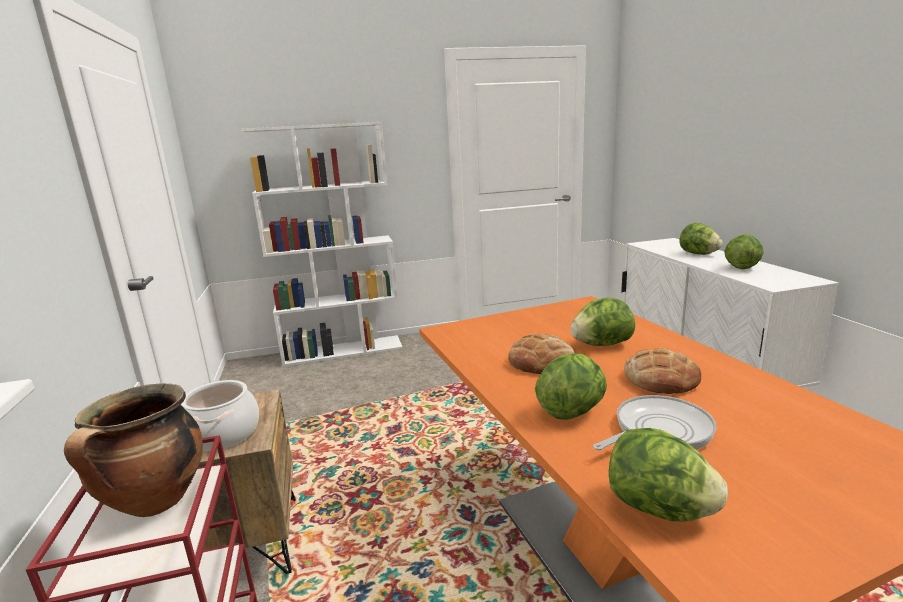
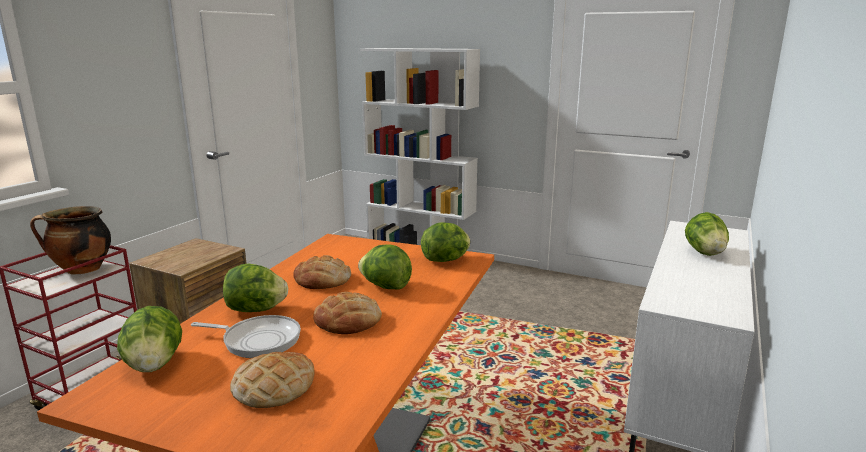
camera: 40 degrees right, 0 degrees up
(223, 434) = (180, 260): cooking pot -> none
(740, 267) = (697, 279): lettuce -> lettuce (446, 260)
(786, 453) = (274, 386): none -> bread

